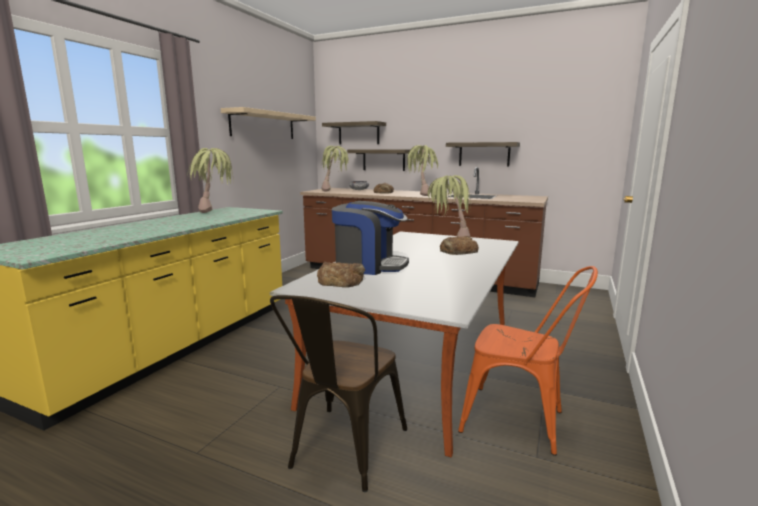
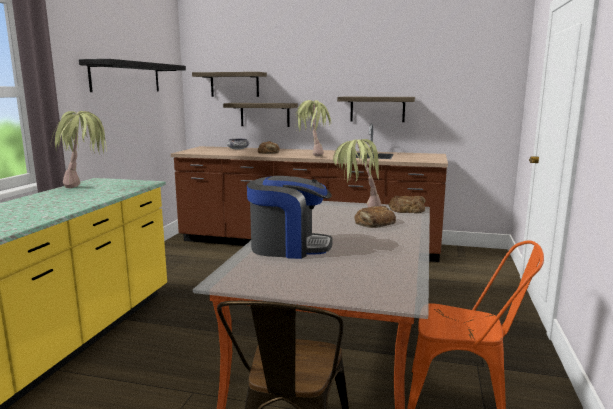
camera: 10 degrees left, 0 degrees up
(263, 125) = (126, 77): beige shelf -> black shelf
(335, 191) = (212, 152): potted plant -> none
(341, 280) = (267, 268): bread -> bread (407, 209)

